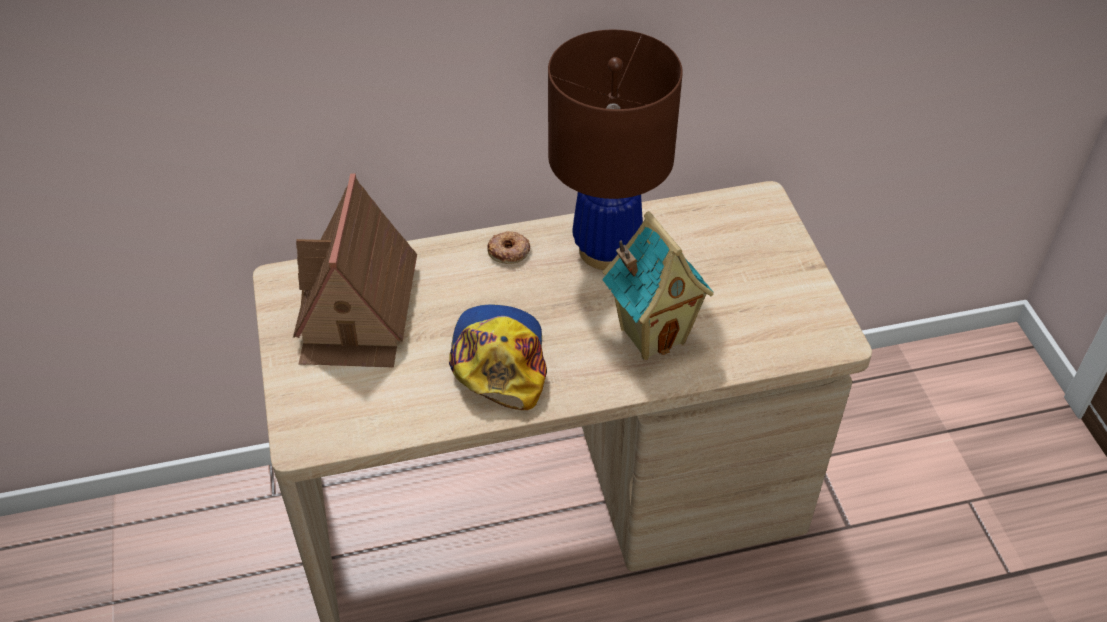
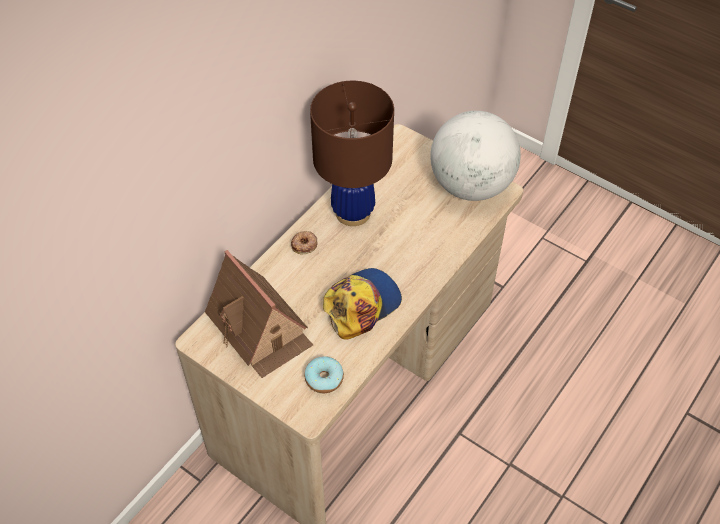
camera: 40 degrees left, 5 degrees up
(363, 413) = (324, 379): none -> donut
(499, 360) = (361, 304): cap -> cap turned 90 degrees clockwise
(652, 334) = (419, 242): toy house -> none
(798, 308) = (471, 185): none -> globe

